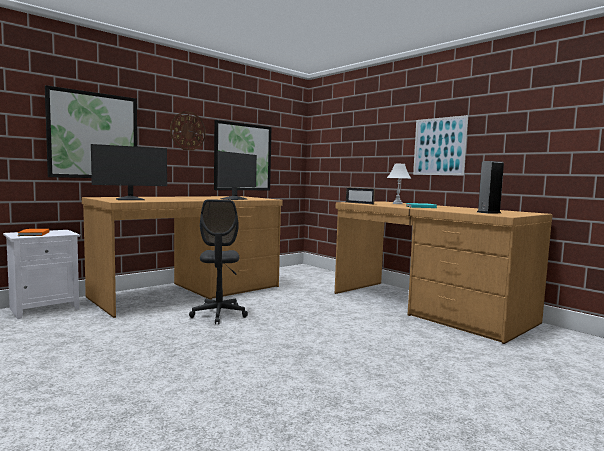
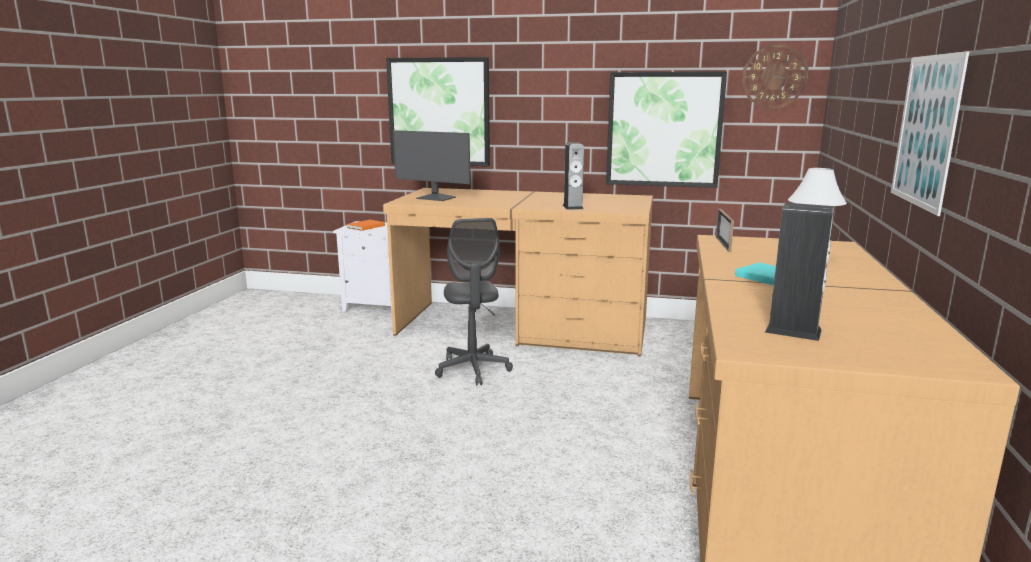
camera: 55 degrees right, 10 degrees up
(188, 131) = (565, 94): wall clock -> wall clock (774, 76)
(219, 315) = (473, 369): grey office chair -> grey office chair turned 60 degrees counterclockwise
(234, 199) = (573, 207): monitor -> speaker

